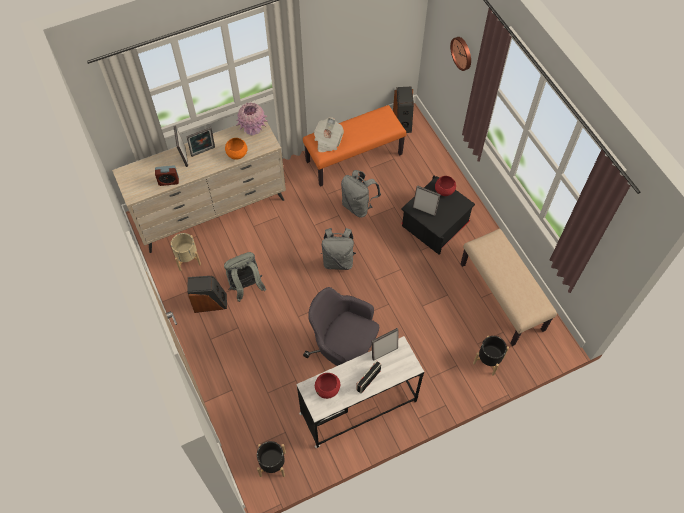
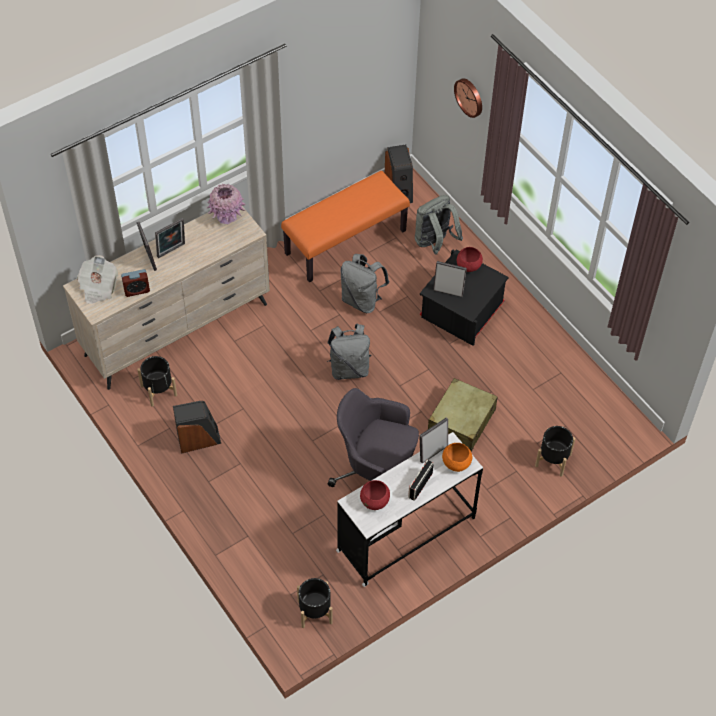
camera: 10 degrees left, 5 degrees down
(187, 259) = (158, 390): beige planter -> black planter
(237, 154) = (213, 248): orange bowl -> orange bowl (456, 463)
(246, 287) = (240, 415): grey backpack -> grey backpack (434, 243)
(327, 141) = (314, 223): newspaper -> newspaper (98, 287)
(419, 316) = (461, 421): none -> beige suitcase
(502, 297) = (558, 385): beige bench -> none

